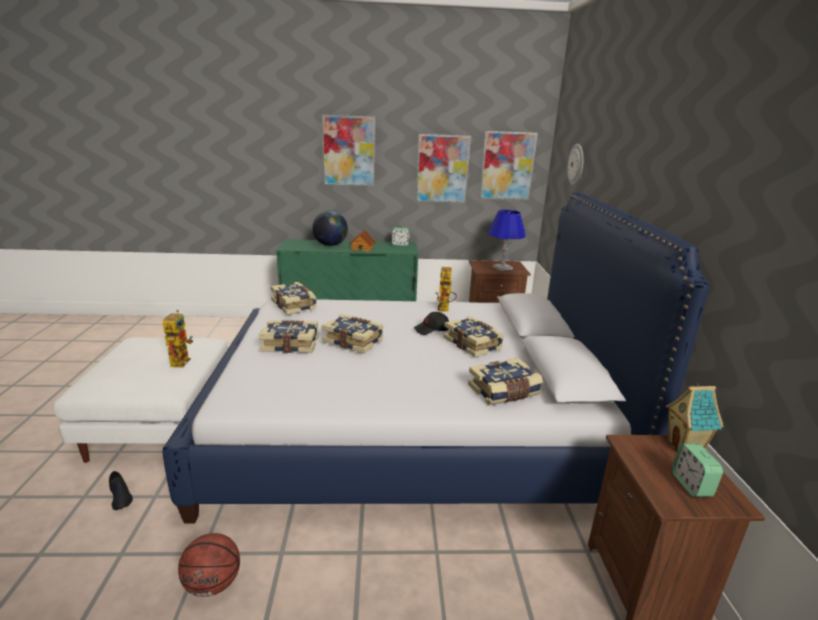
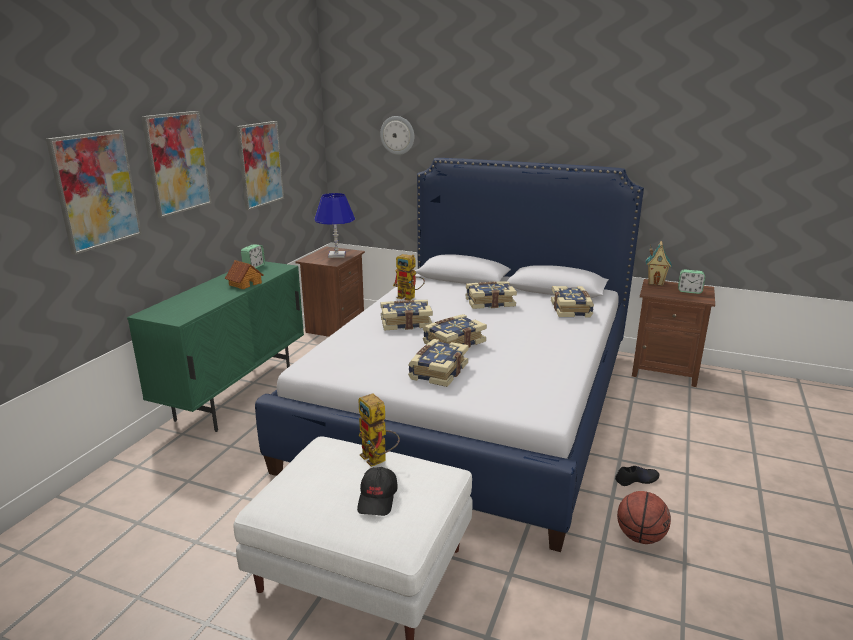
camera: 65 degrees left, 0 degrees up
(120, 497) = (500, 602): black shoe -> black shoe (636, 480)
(180, 360) = (378, 460): toy robot -> toy robot turned 150 degrees counterclockwise
(294, 305) = (334, 357): book -> book (406, 323)
(330, 245) = (204, 296): globe -> none
(431, 330) = (451, 310): black cap -> black cap (378, 499)
(507, 166) = (302, 149): picture -> picture (96, 190)

